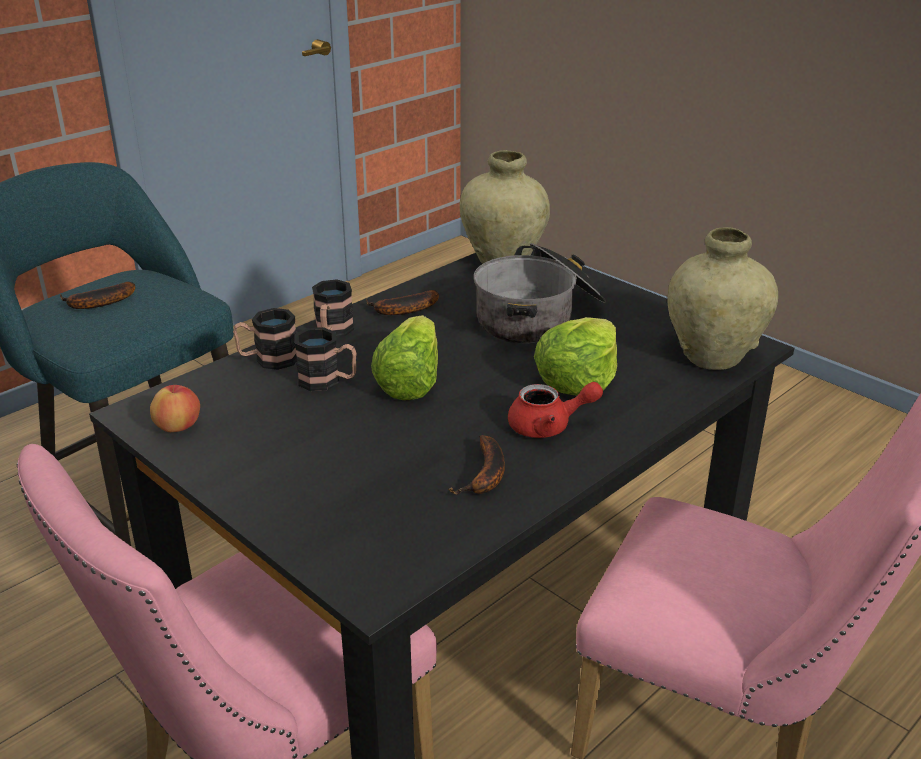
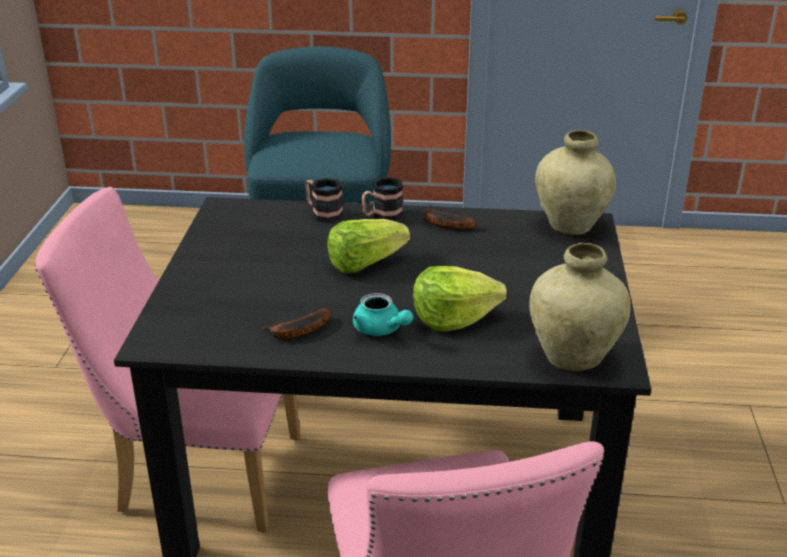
camera: 50 degrees right, 0 degrees up
(97, 303) = (307, 144): banana -> none
(178, 427) = (224, 224): apple -> none
(328, 381) = (327, 240): mug -> none
(539, 317) = (514, 270): cooking pot -> none
(548, 426) = (381, 330): red teapot -> turquoise teapot

